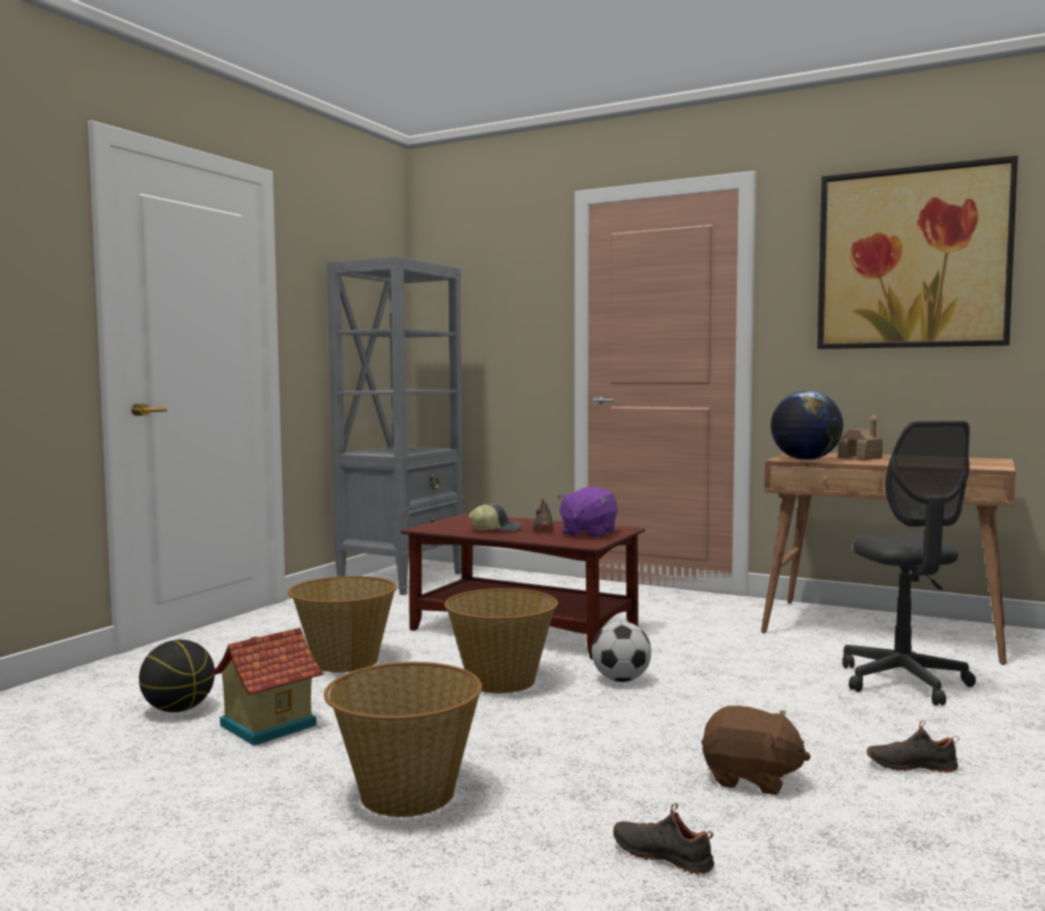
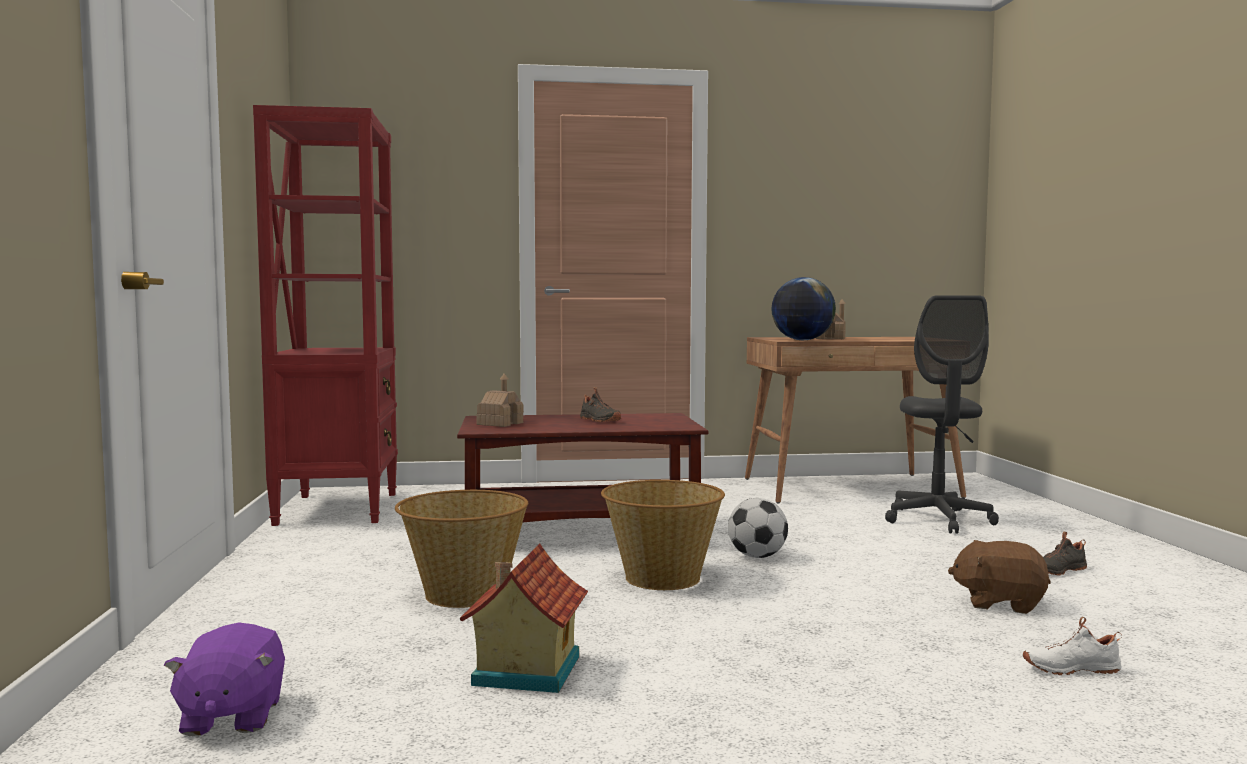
camera: 35 degrees left, 0 degrees up
(179, 709) = (375, 684): basketball -> none
(402, 579) = (338, 508): grey bookcase -> red bookcase
(405, 793) = (803, 687): basket -> none
(459, 523) = (500, 424): none -> toy house
(496, 530) = (559, 425): cap -> none
(588, 533) = (655, 420): purple plush toy -> purple plush toy (231, 717)
(663, 855) = (1070, 668): black shoe -> white shoe
(751, 779) = (999, 603): brown plush toy -> brown plush toy turned 150 degrees counterclockwise
(903, 682) = (938, 520): grey office chair -> grey office chair turned 45 degrees clockwise
(912, 258) = (841, 166): picture -> none

